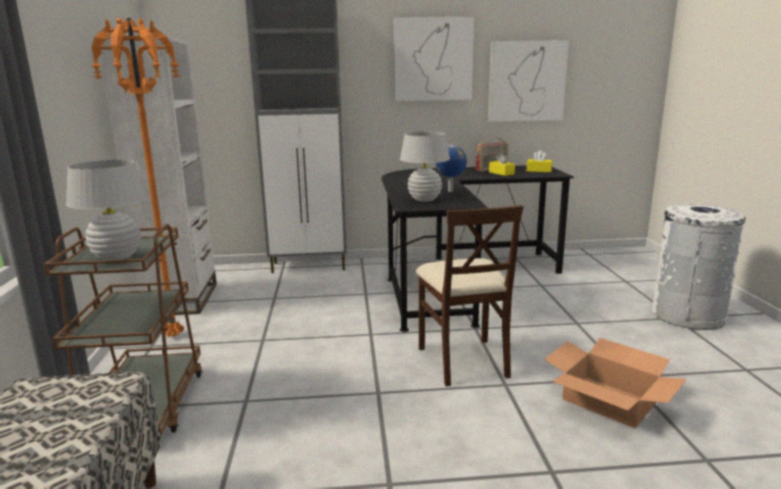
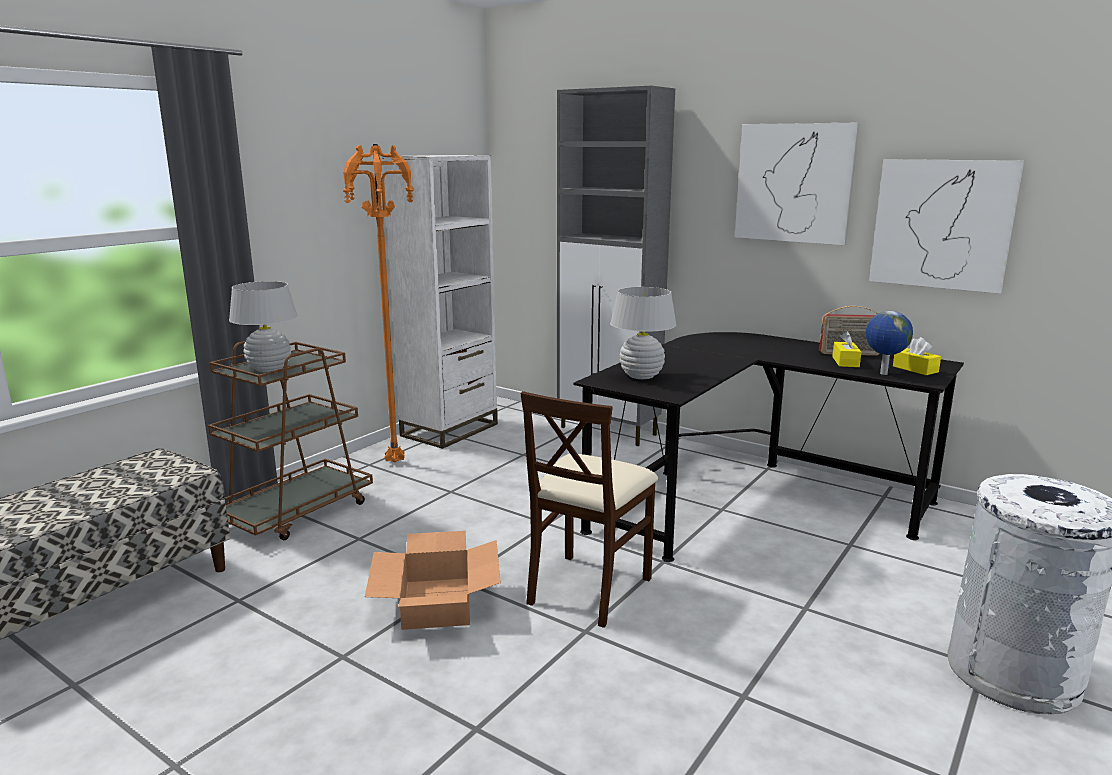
camera: 40 degrees right, 0 degrees up
(450, 191) = (700, 372): globe -> globe (883, 374)
(609, 401) = (664, 706): cardboard box -> cardboard box (436, 603)

